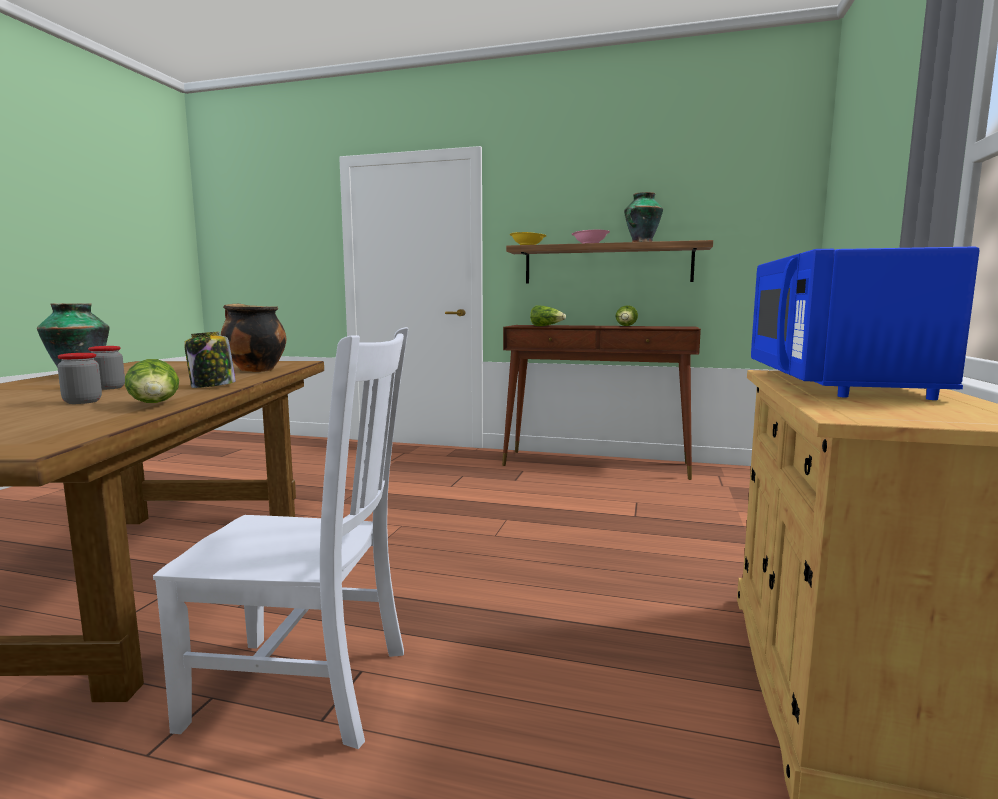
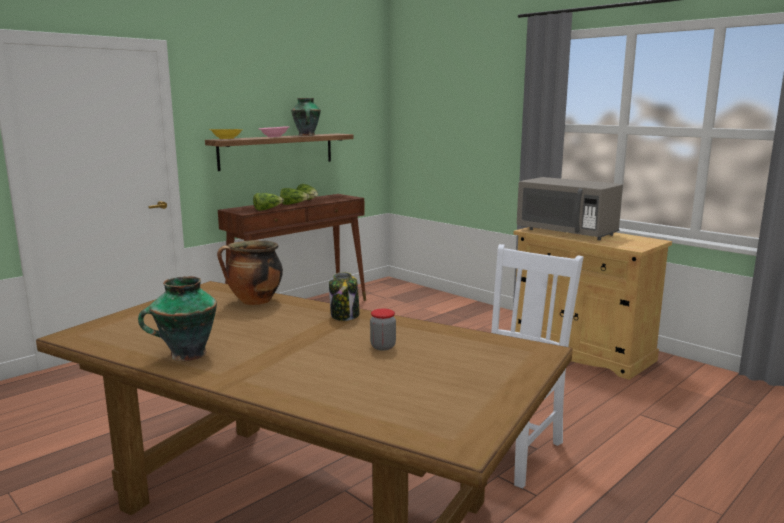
camera: 60 degrees left, 5 degrees up
(109, 388) = (306, 342): jar -> none
(155, 404) = (422, 329): lettuce -> lettuce (293, 204)
(835, 383) = (566, 232): blue microwave -> grey microwave

